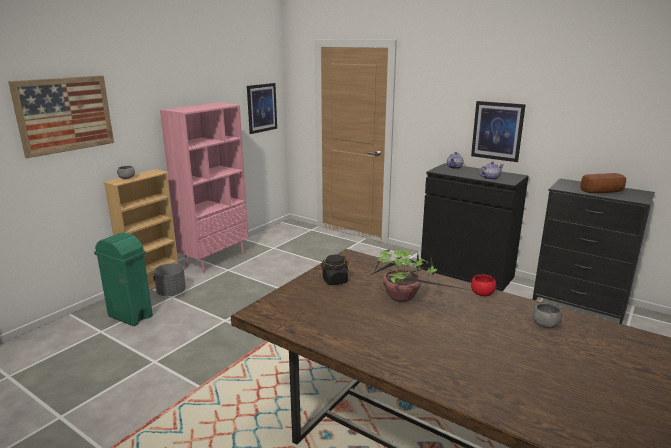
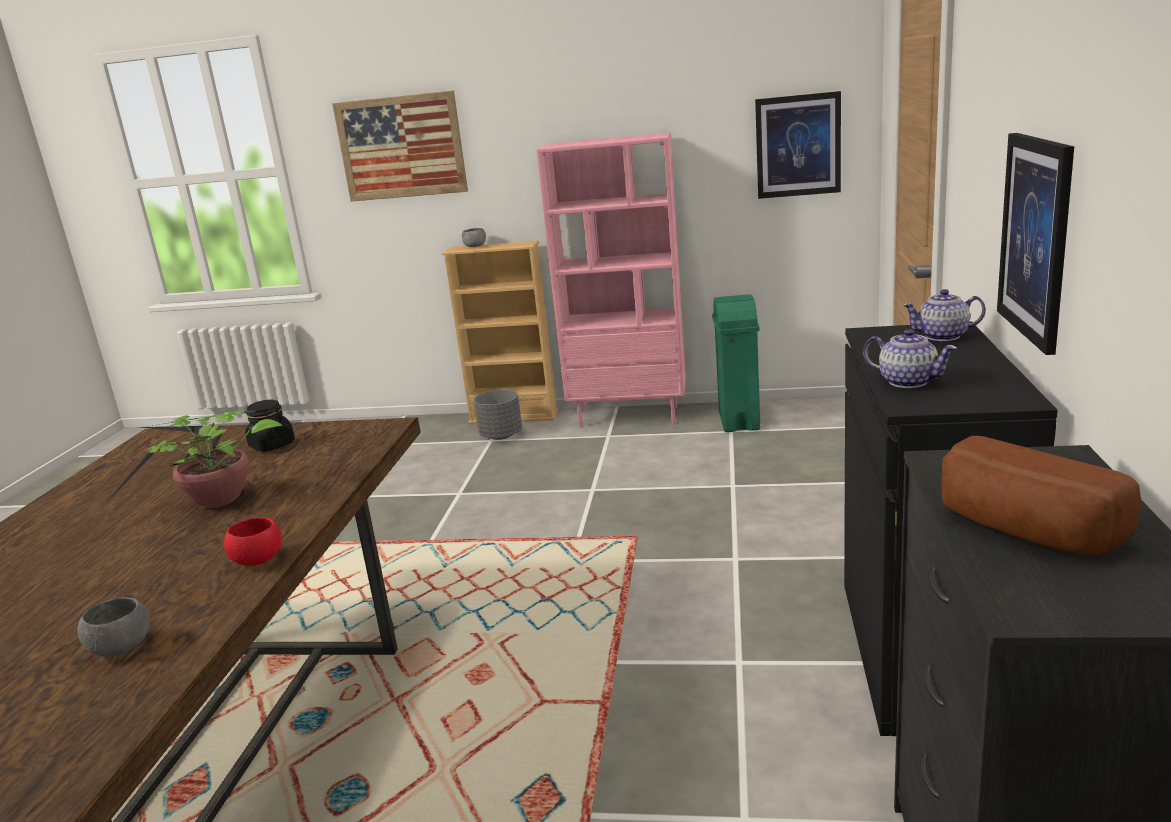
camera: 65 degrees right, 0 degrees up
(130, 316) = (422, 442): green trash can -> green trash can (738, 421)

